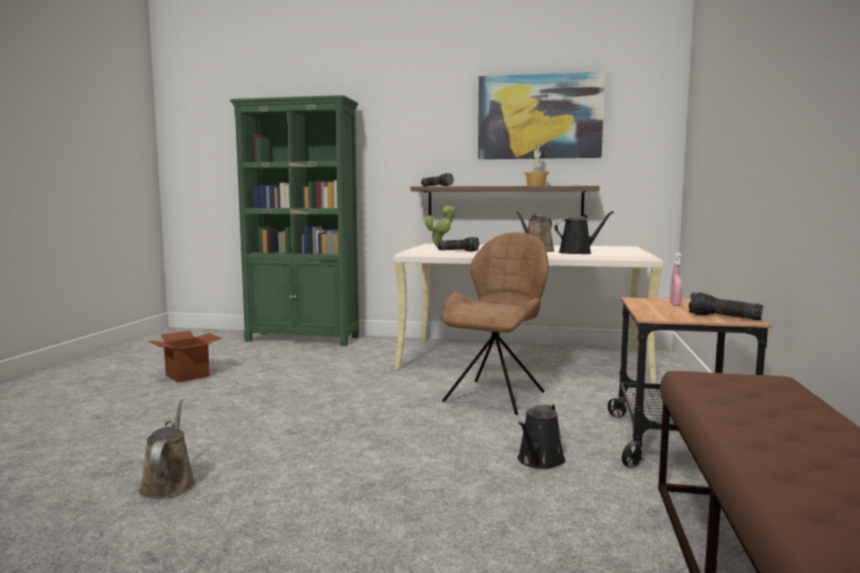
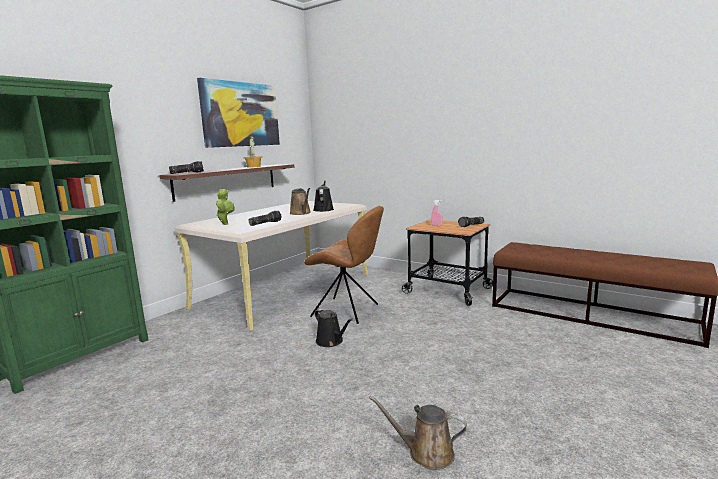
camera: 65 degrees left, 5 degrees up
(187, 375) = (107, 442): cardboard box -> none
(496, 396) = (347, 311): brown chair -> brown chair turned 150 degrees clockwise
(539, 461) = (452, 321): black watering can -> black watering can (331, 341)

